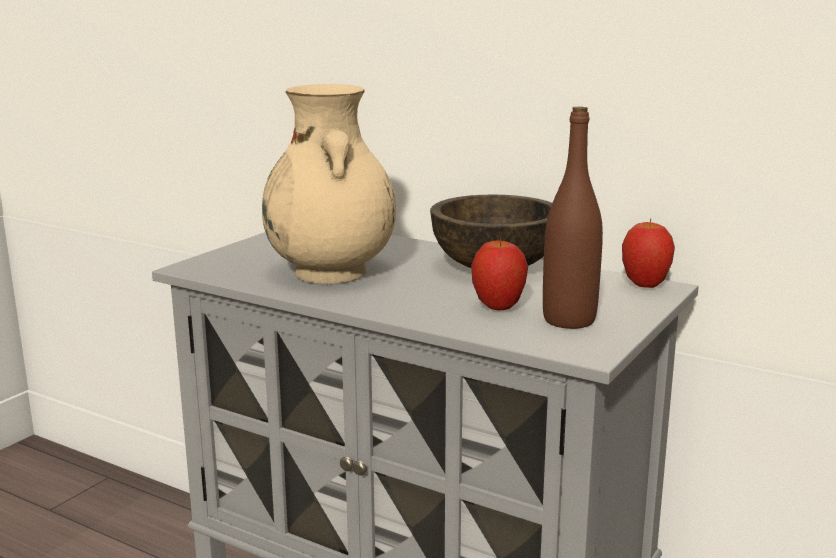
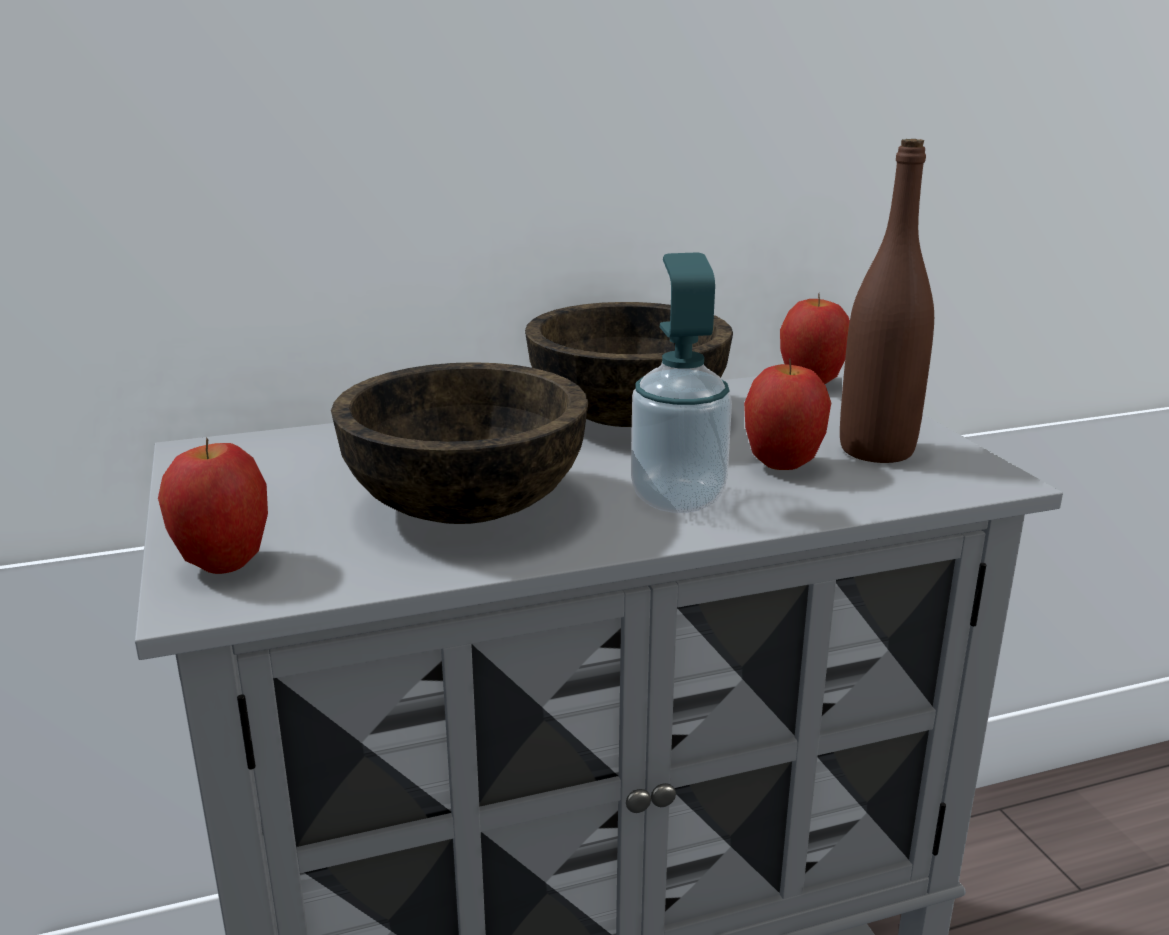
camera: 50 degrees left, 5 degrees up
(217, 261) = (224, 565): none -> apple
(332, 273) = (468, 506): beige vase -> brown bowl
(413, 300) = (677, 498): none -> soap dispenser

